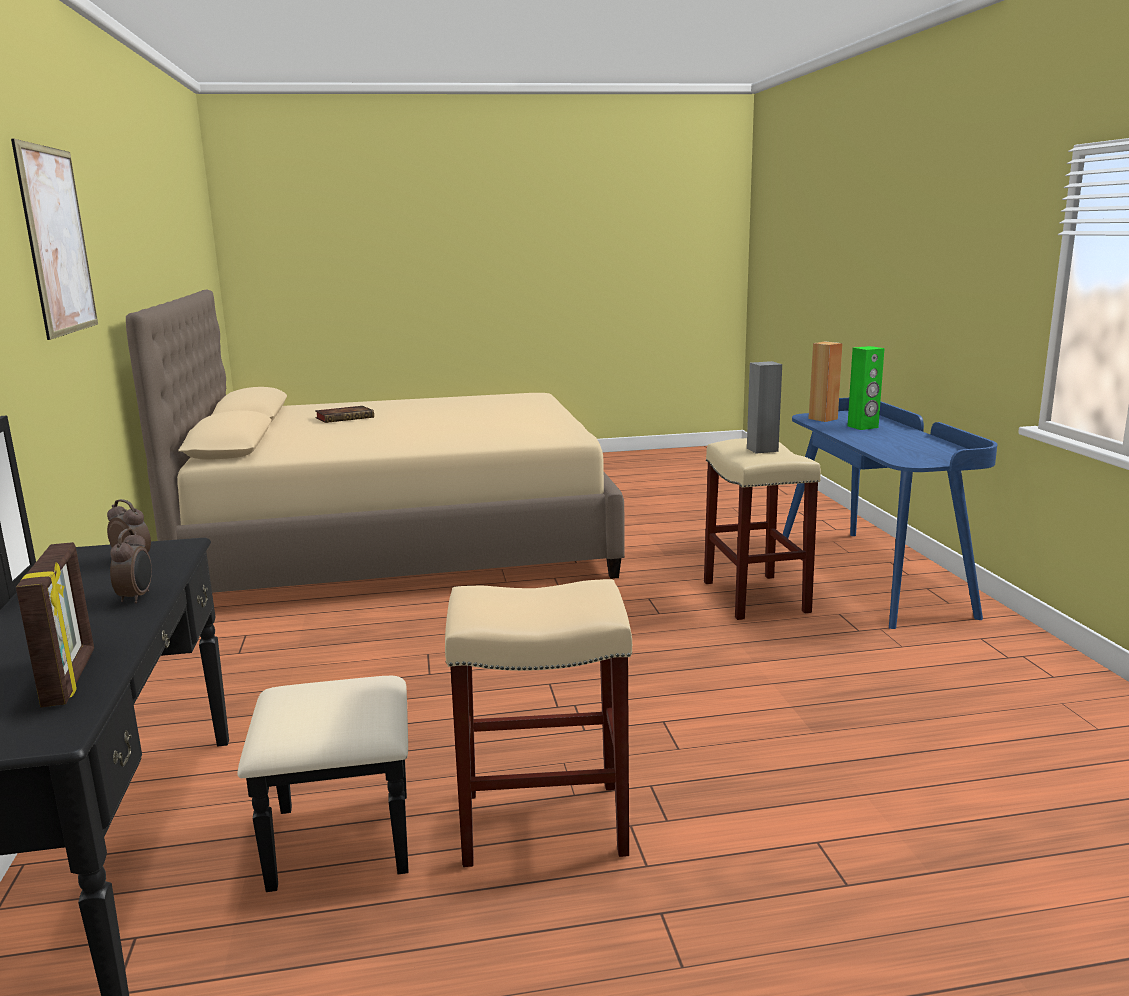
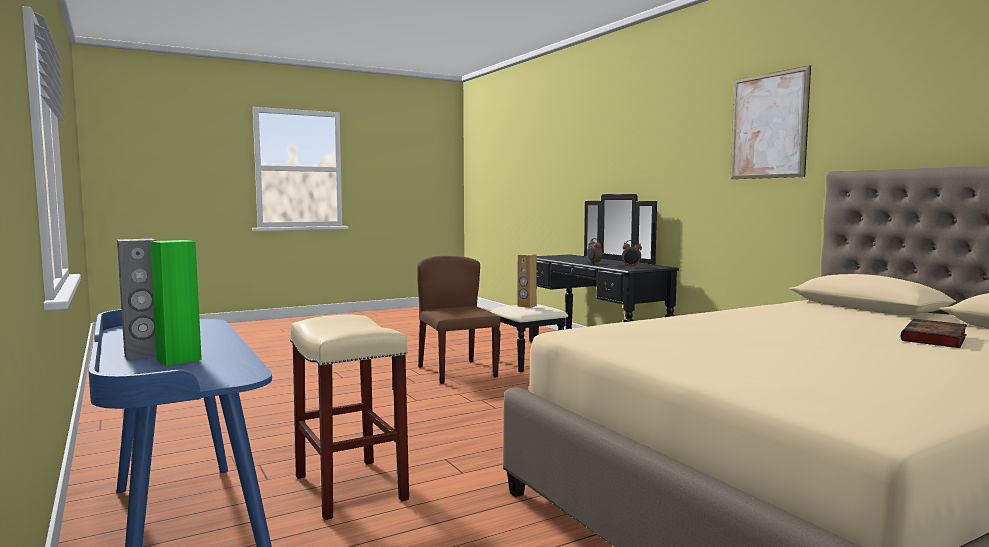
camera: 160 degrees right, 10 degrees down
(71, 678) = (559, 258): picture frame -> none
(540, 824) = (456, 371): beige stool -> brown chair
(762, 450) = (345, 324): grey speaker -> grey speaker (143, 354)
(823, 419) = (221, 372): brown speaker -> brown speaker (526, 306)

